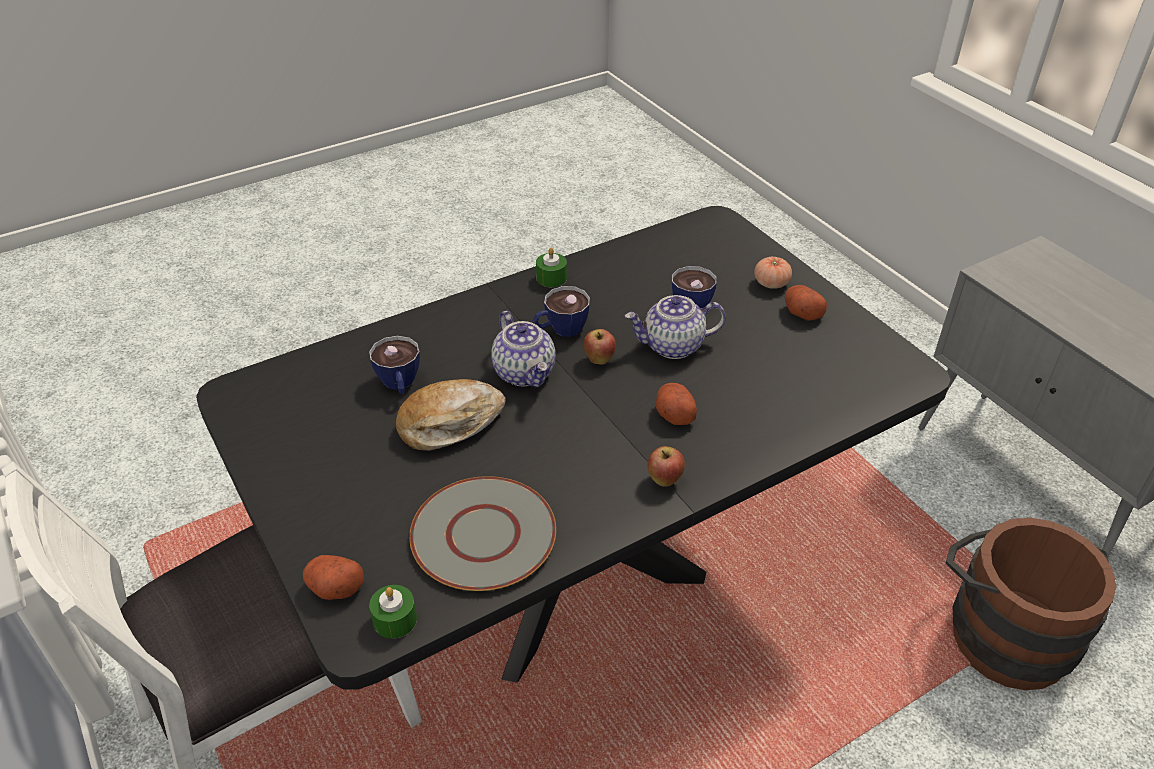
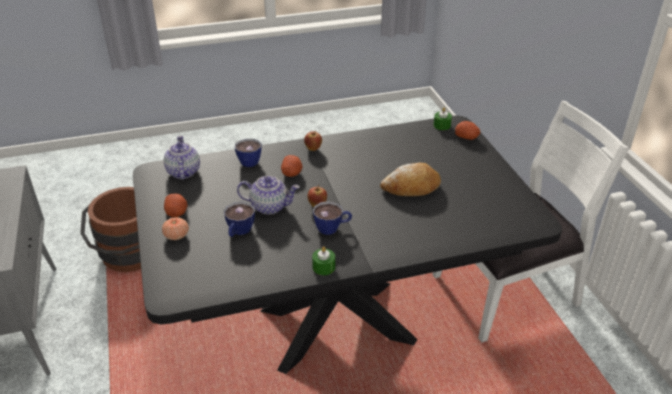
camera: 165 degrees left, 5 degrees down
(399, 385) = (438, 211): cup -> cup (250, 160)
(484, 535) = (402, 143): grey plate -> none
(525, 373) = (363, 206): teapot -> teapot (183, 172)

